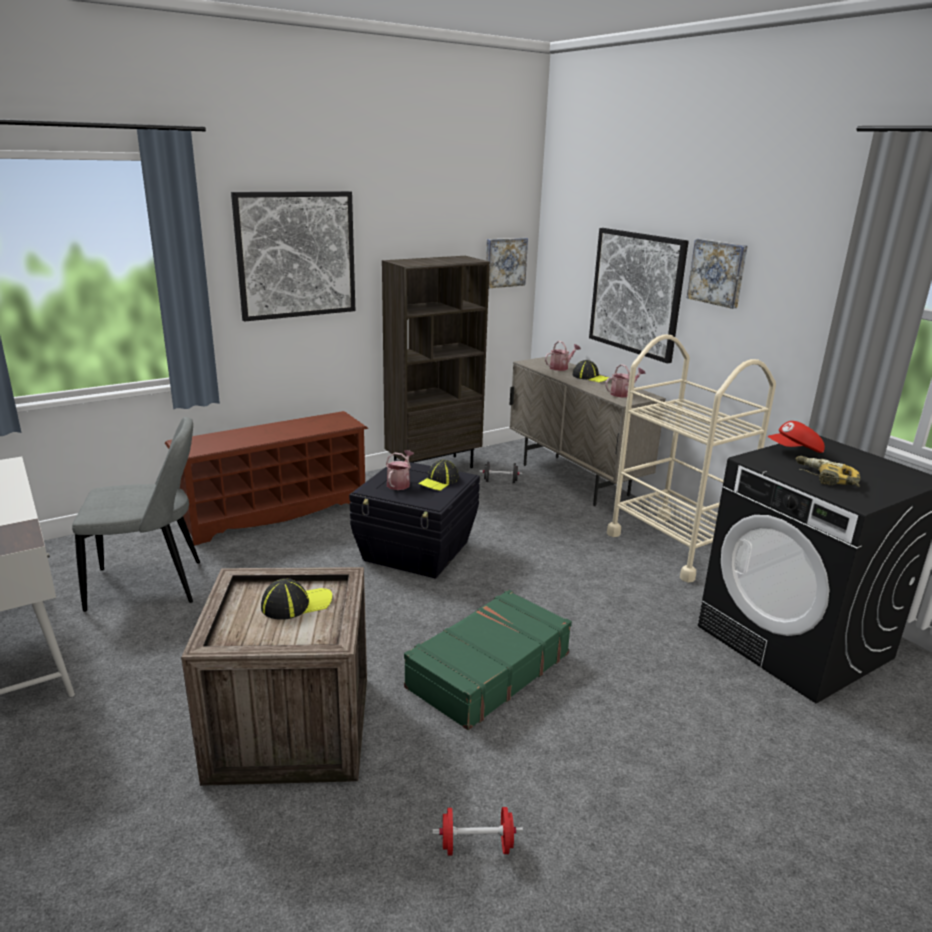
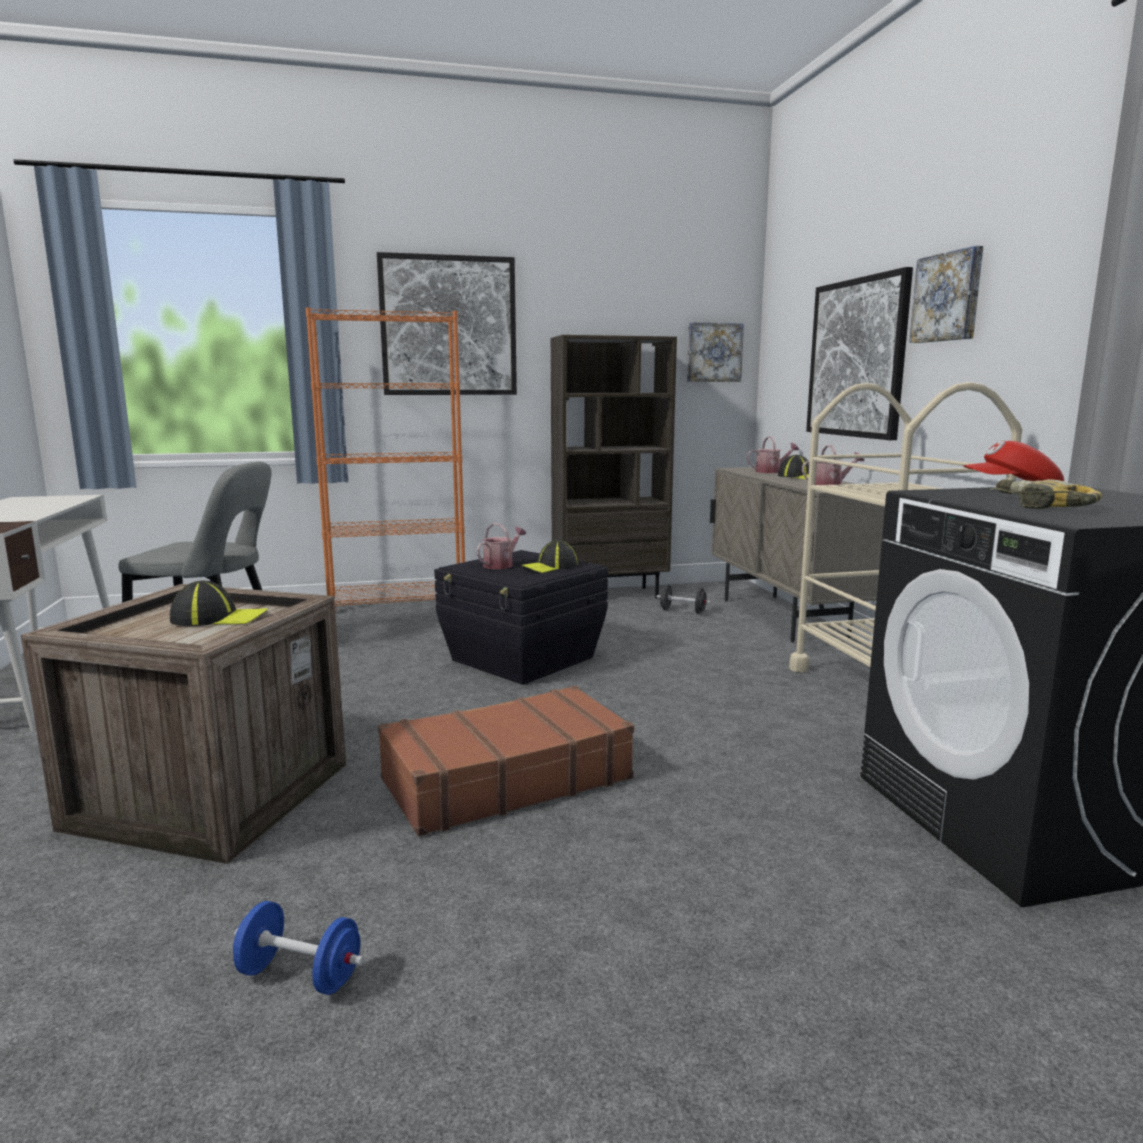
camera: 20 degrees right, 10 degrees down
(276, 513) = (399, 614): brown shoe rack -> orange bookcase
(477, 846) = (300, 975): red dumbbell -> blue dumbbell
(487, 670) = (505, 779): green suitcase -> brown suitcase

